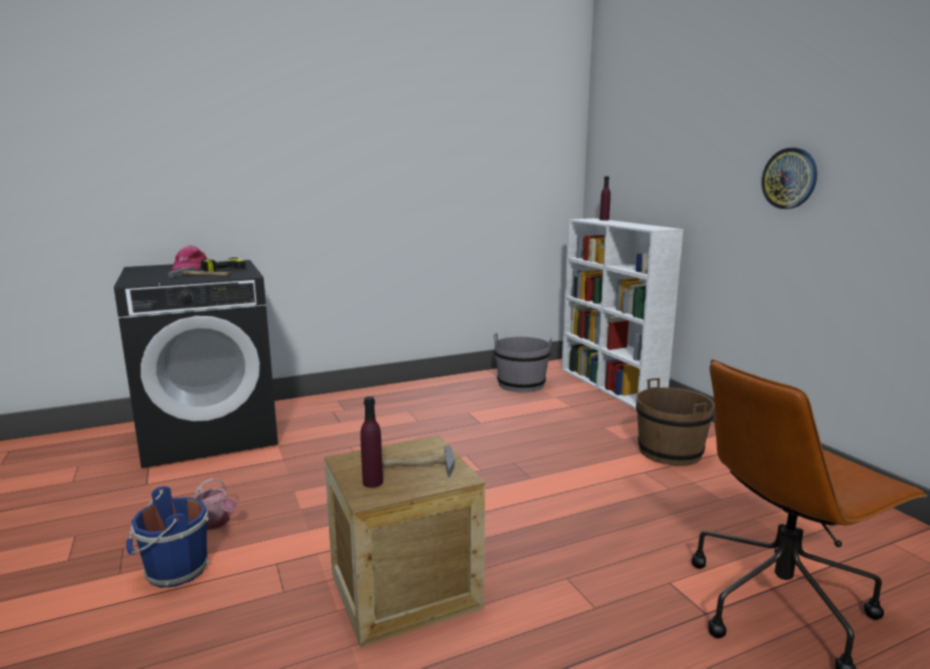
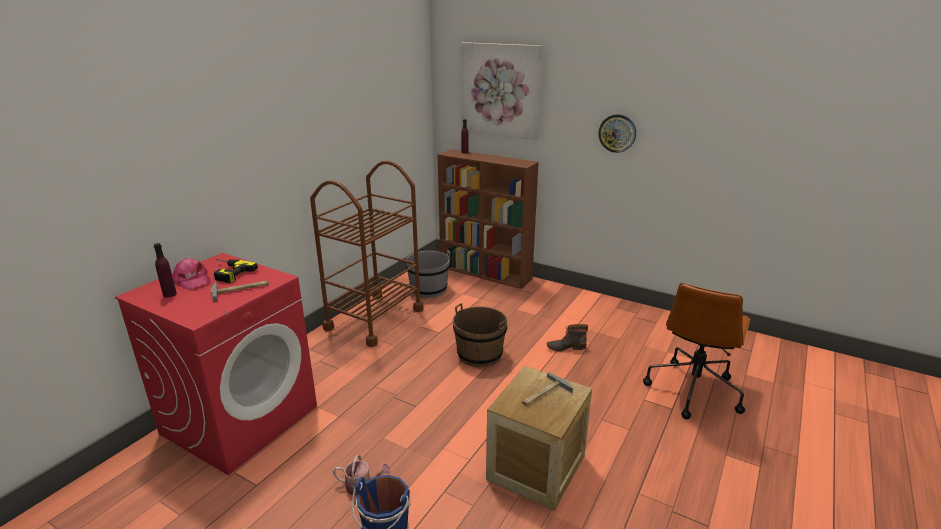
camera: 35 degrees left, 10 degrees up
(210, 433) = (241, 419): black washing machine -> red washing machine
(372, 482) = (541, 414): purple bottle -> purple bottle (169, 294)
(430, 394) = (374, 319): none -> brown cart
(611, 386) = (486, 273): white bookcase -> brown bookcase
(622, 482) = (566, 347): none -> boot
(650, 135) = (500, 90): none -> picture
(669, 452) = (568, 315): brown bucket -> brown bucket (479, 354)

